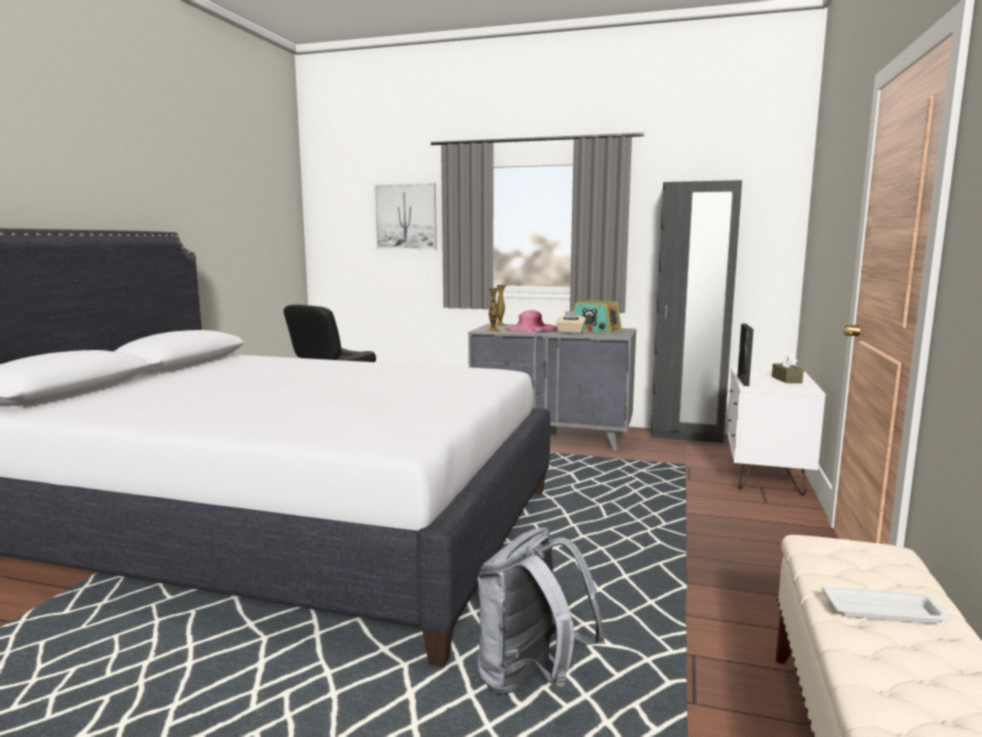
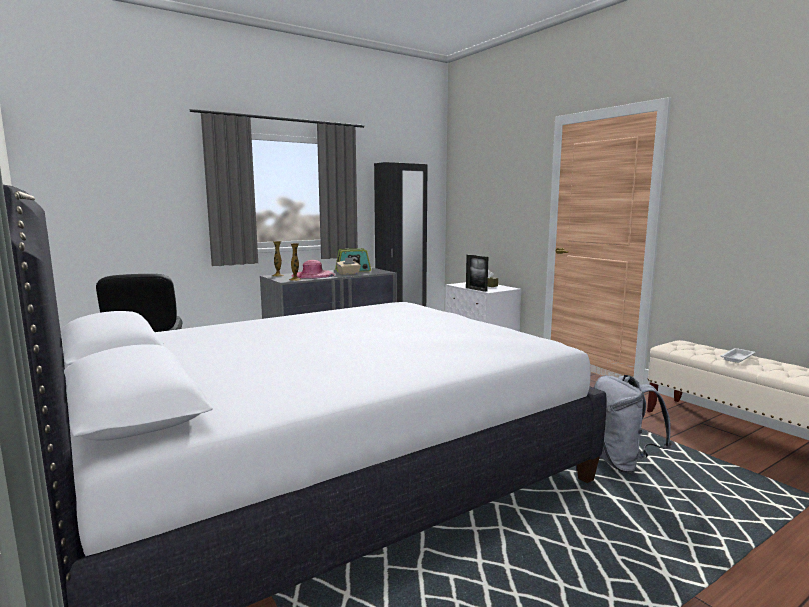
camera: 50 degrees left, 0 degrees up
(406, 217) = (157, 179): picture -> none

